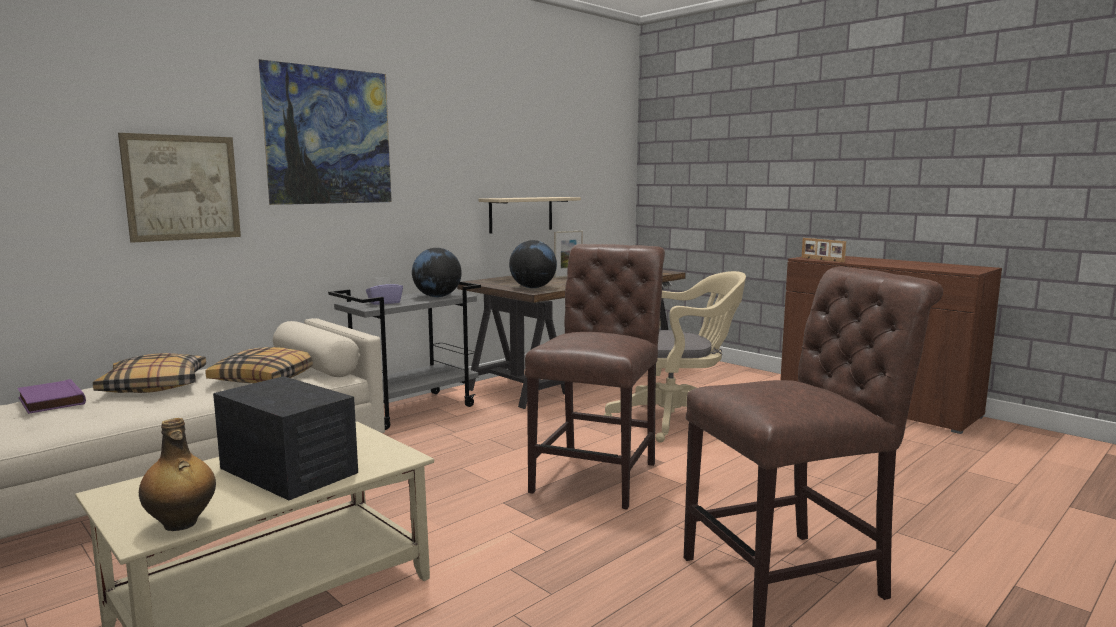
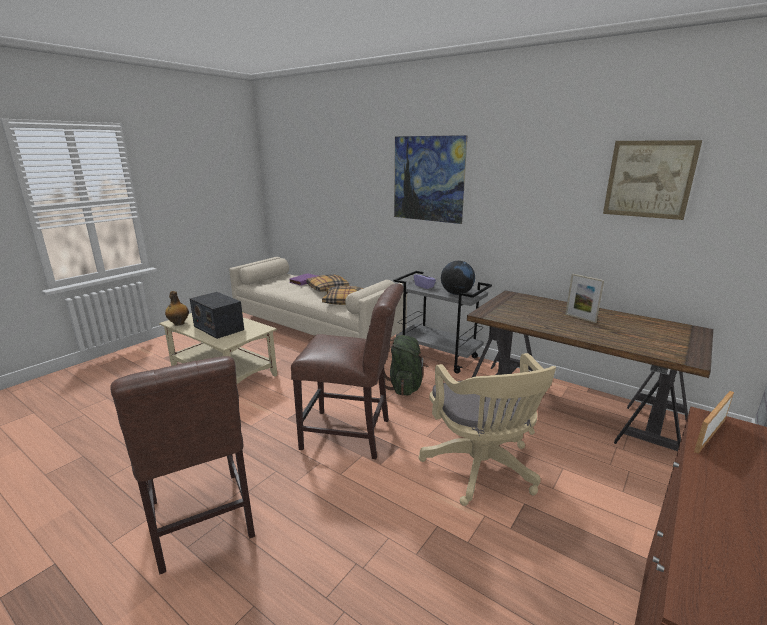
camera: 80 degrees right, 10 degrees up
(182, 188) = (360, 204): picture -> picture (649, 179)
(289, 471) = (218, 328): radio -> radio turned 105 degrees clockwise
(487, 436) = (404, 387): none -> green backpack
(521, 214) = (582, 251): beige shelf -> none
(533, 287) = (500, 312): globe -> none

